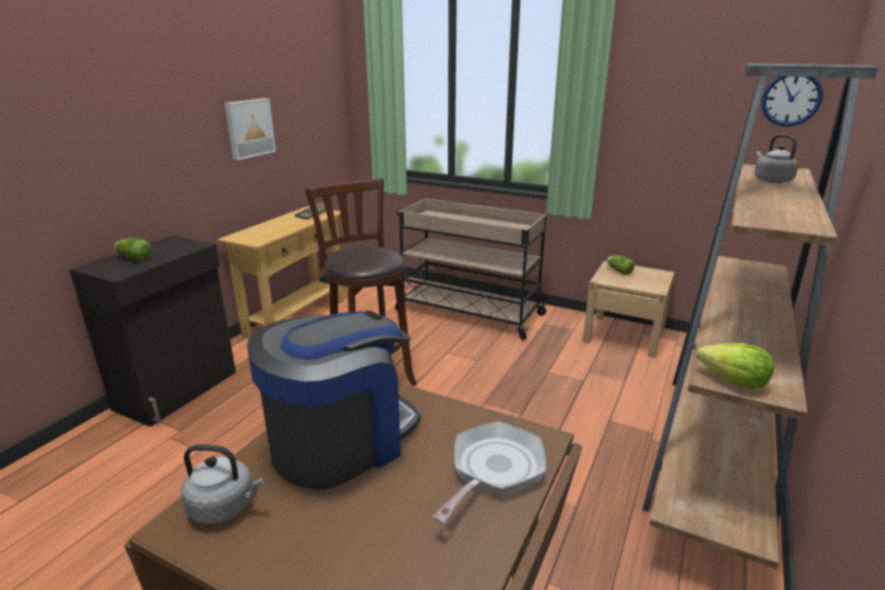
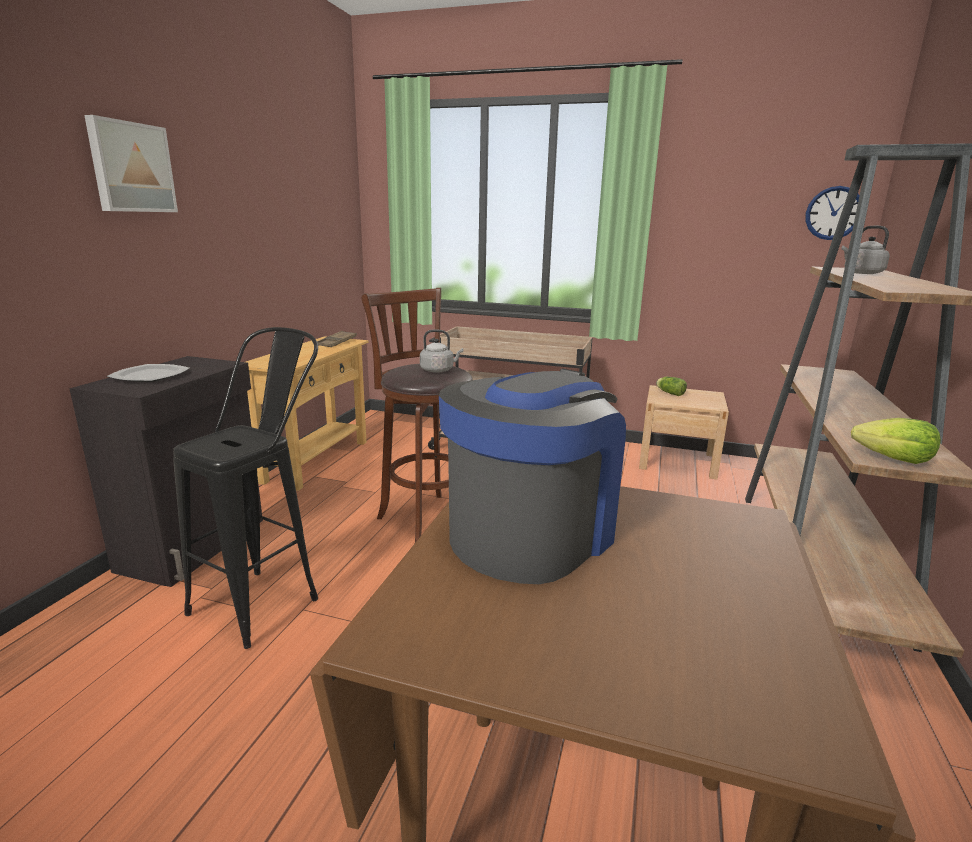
camera: 10 degrees left, 5 degrees down
(133, 258) = (150, 376): lettuce -> plate
(220, 442) = (268, 597): none -> black stool
(225, 507) = (435, 612): grey kettle -> grey kettle (439, 370)
(249, 128) = (268, 241): picture -> picture (131, 167)
(493, 470) = (730, 548): frying pan -> none

